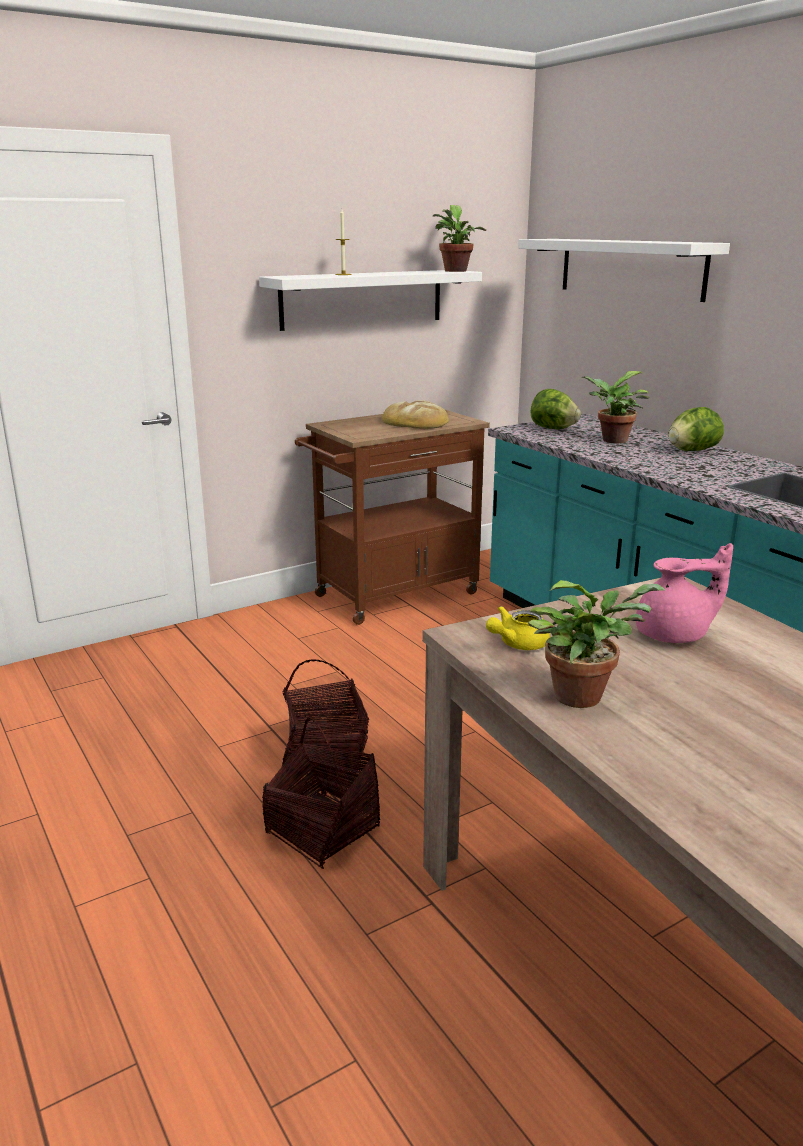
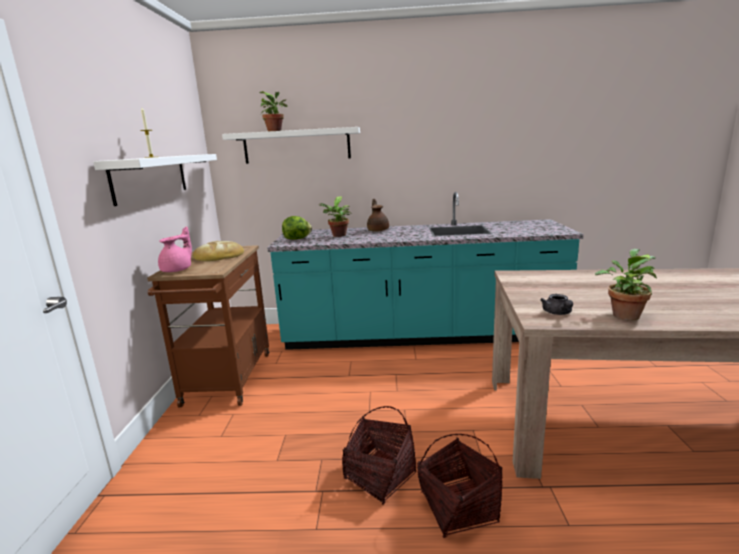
camera: 55 degrees left, 5 degrees down
(455, 271) = (201, 154): potted plant -> potted plant (276, 131)
(517, 644) = (558, 313): yellow teapot -> grey teapot
(675, 635) = (565, 286): pink teapot -> pink teapot (178, 270)
(692, 451) = (378, 230): lettuce -> brown teapot

